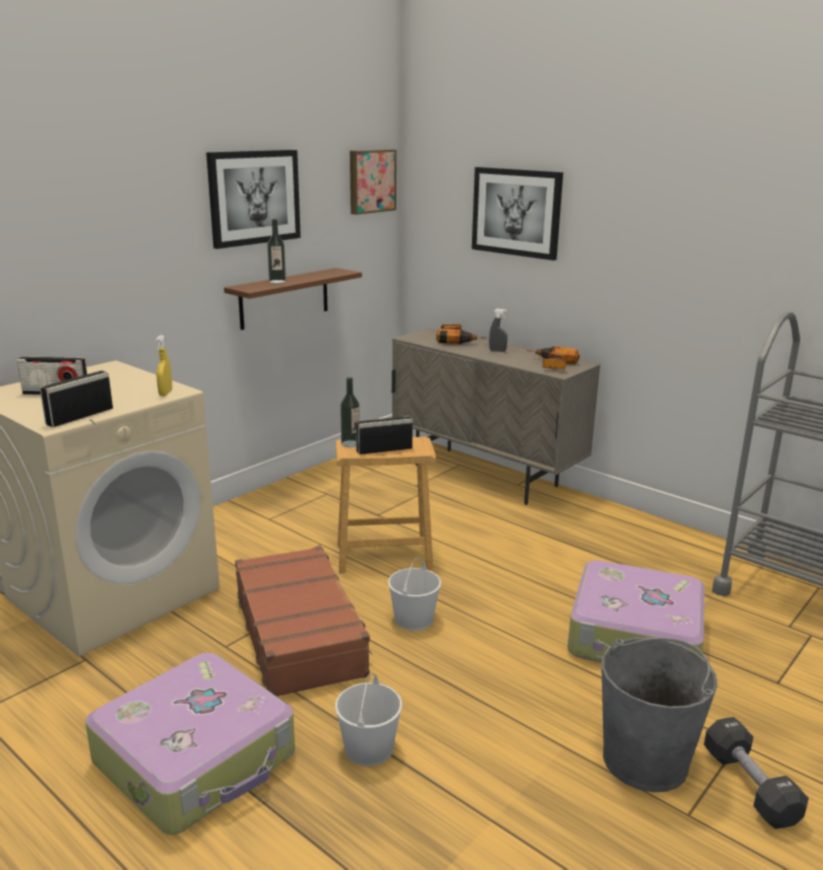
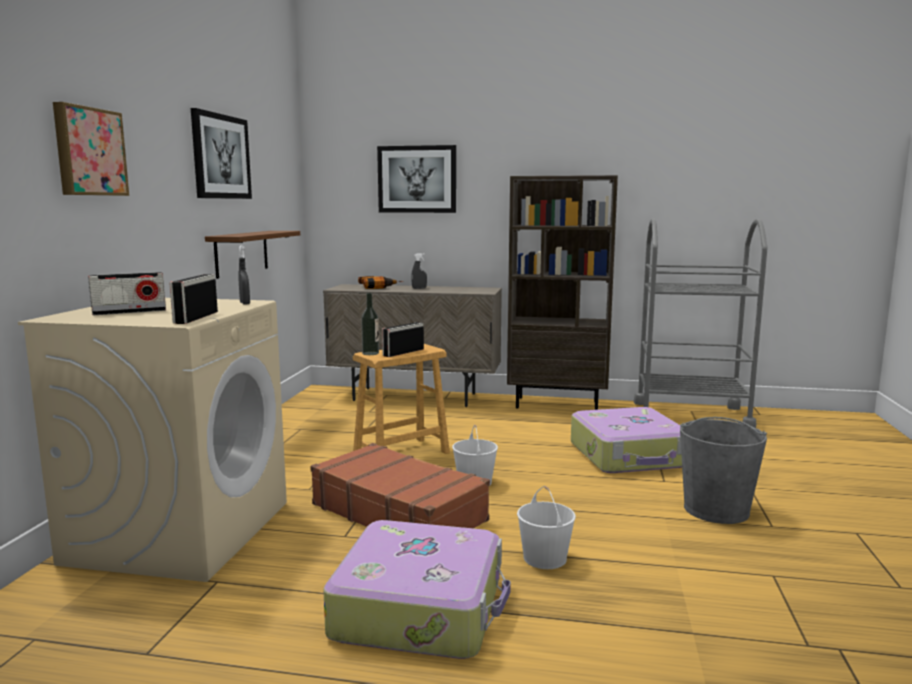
camera: 30 degrees left, 10 degrees down
(165, 393) = (245, 303): yellow spray bottle -> grey spray bottle
(277, 281) = (245, 233): bottle -> none
(371, 181) = (286, 159): picture -> picture (88, 152)
(551, 365) = (471, 290): power drill -> none
(641, 528) = (557, 404): none -> brown bookcase
(749, 786) = (782, 504): black dumbbell -> none

